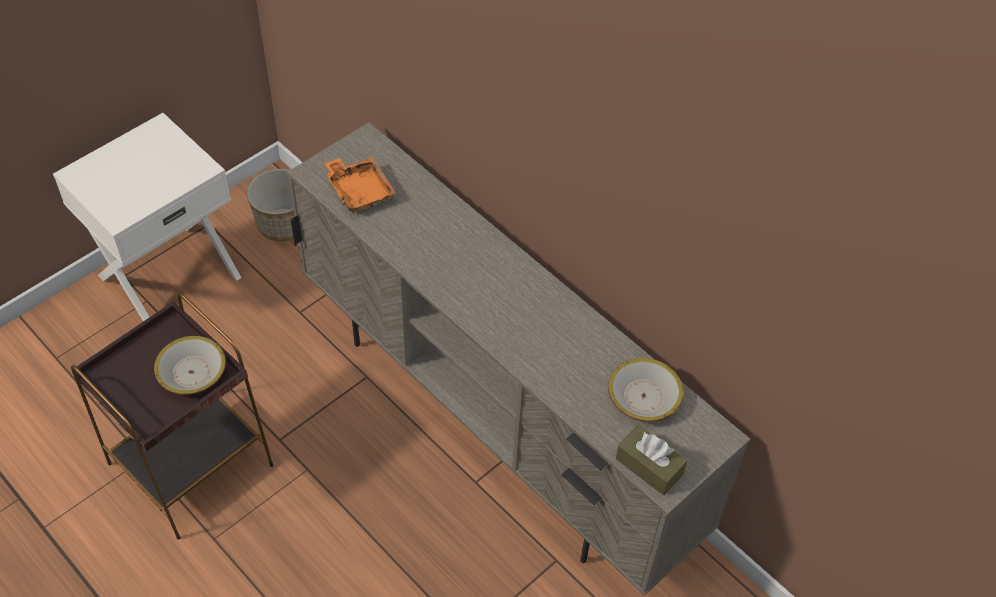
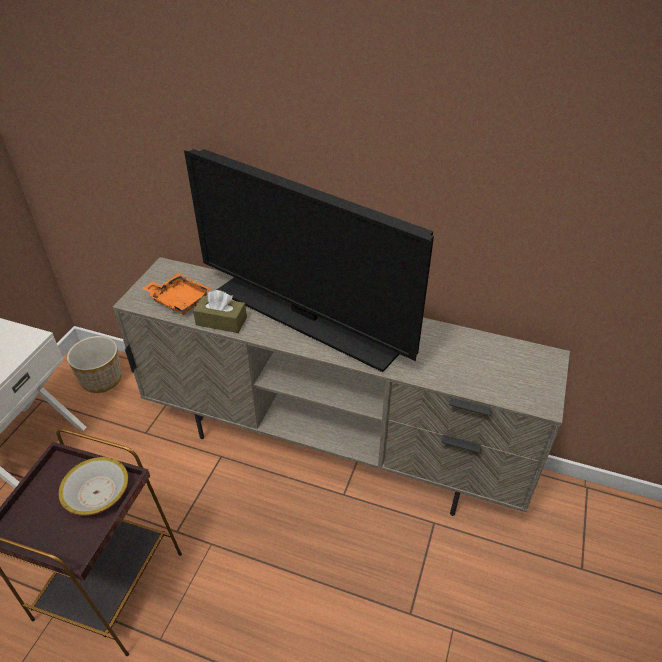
camera: 25 degrees left, 10 degrees down
(479, 273) = (306, 320): none -> television
(643, 396) = (480, 353): bowl -> none
(649, 466) = (523, 396): brown tissue box -> brown tissue box (221, 321)

